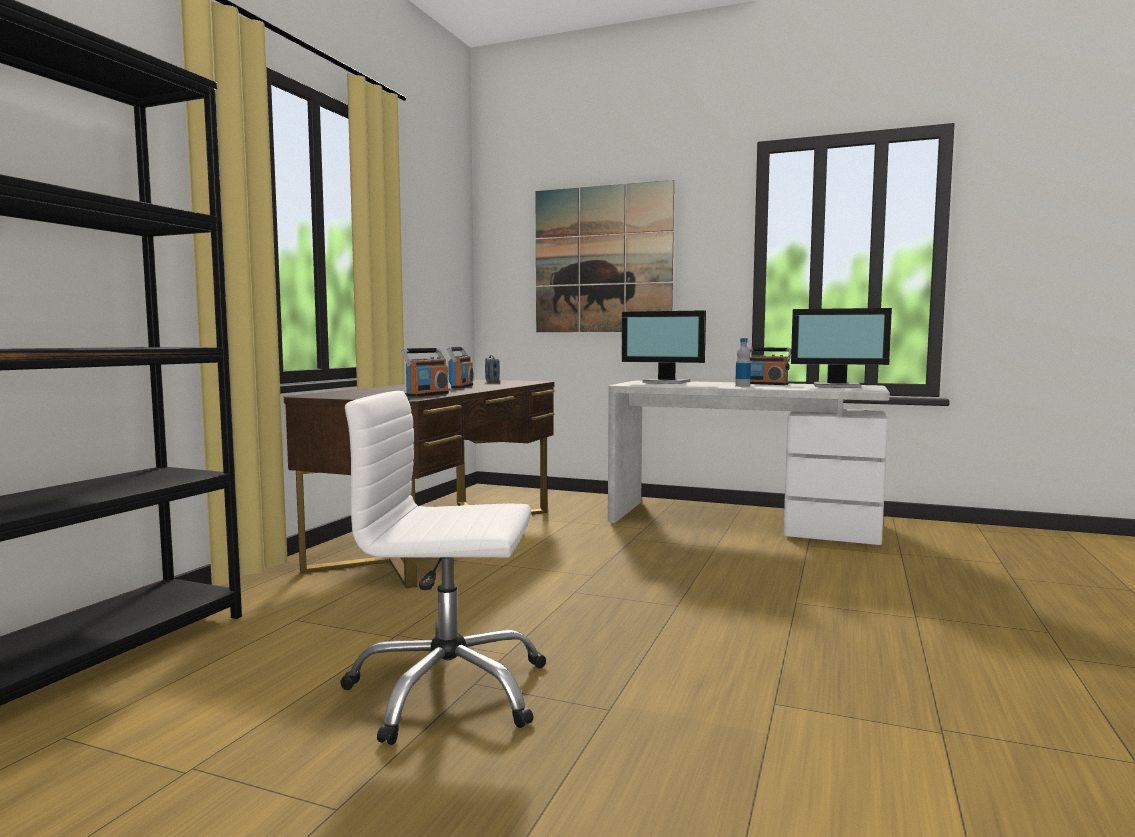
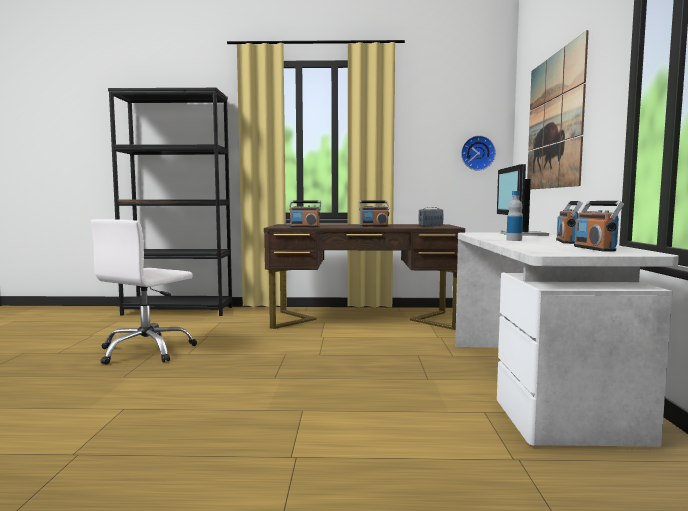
camera: 70 degrees right, 0 degrees up
(448, 691) = (146, 351): white office chair -> white office chair turned 135 degrees counterclockwise
(452, 280) = (477, 153): none -> wall clock
(837, 386) = (594, 249): monitor -> radio

